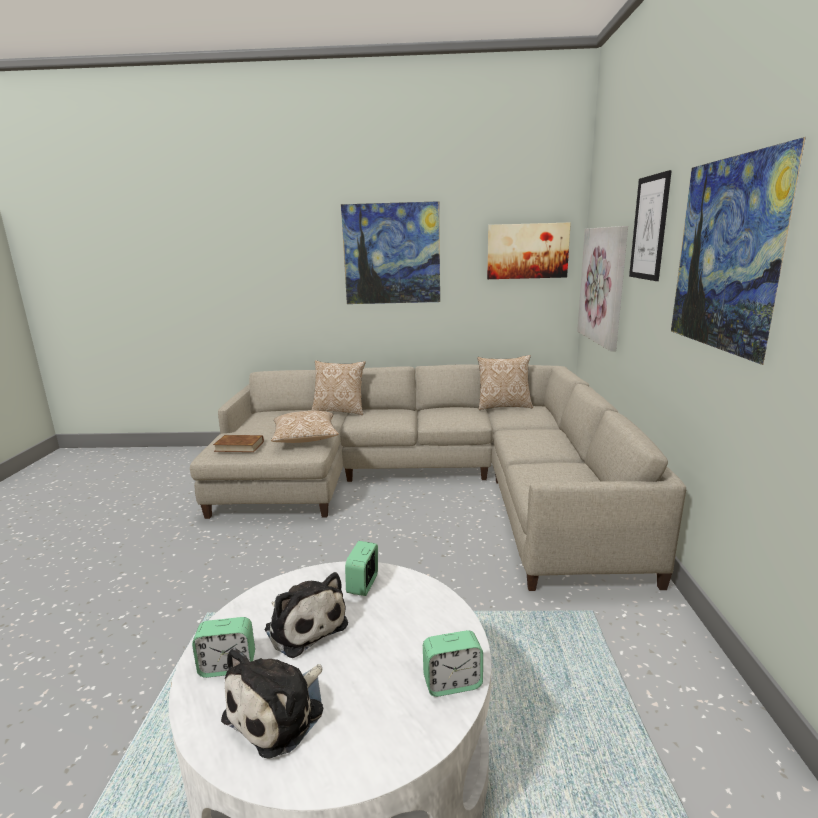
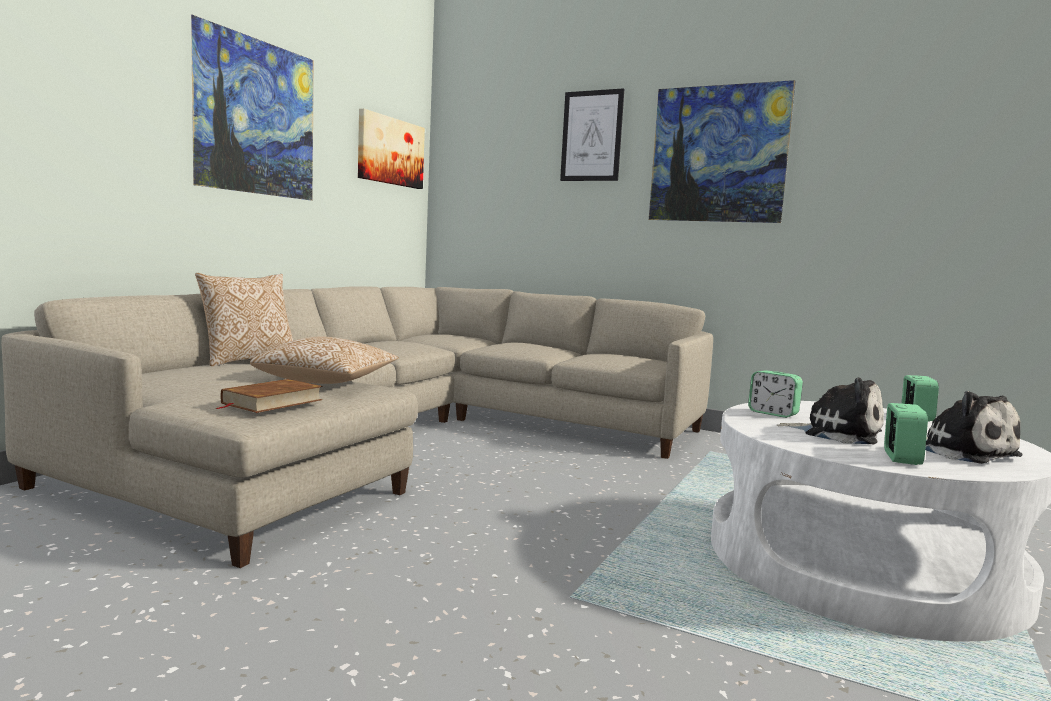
camera: 65 degrees left, 10 degrees down
(304, 625) = (836, 433): plush toy -> plush toy turned 45 degrees clockwise
(503, 406) = (414, 336): pillow -> none
(602, 285) = (491, 195): picture -> none

